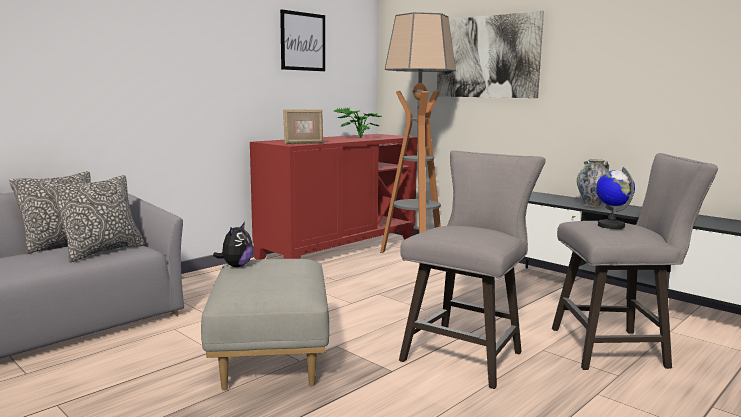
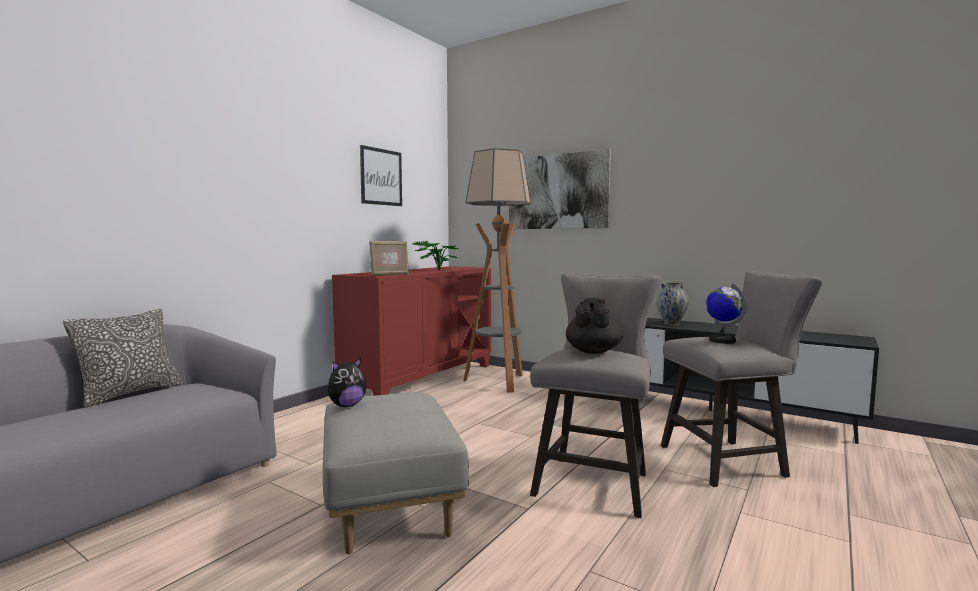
camera: 10 degrees left, 5 degrees down
(102, 251) = (181, 399): pillow -> none
(236, 266) = (347, 405): plush toy -> plush toy turned 45 degrees clockwise
(465, 229) = (593, 351): none -> black teapot

